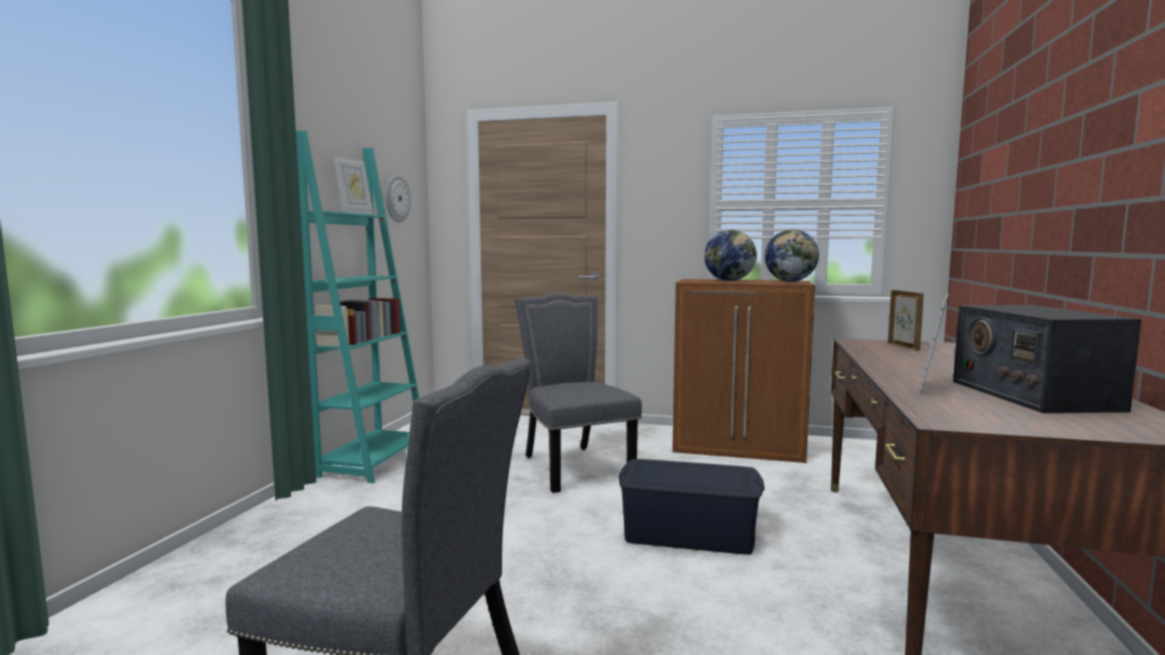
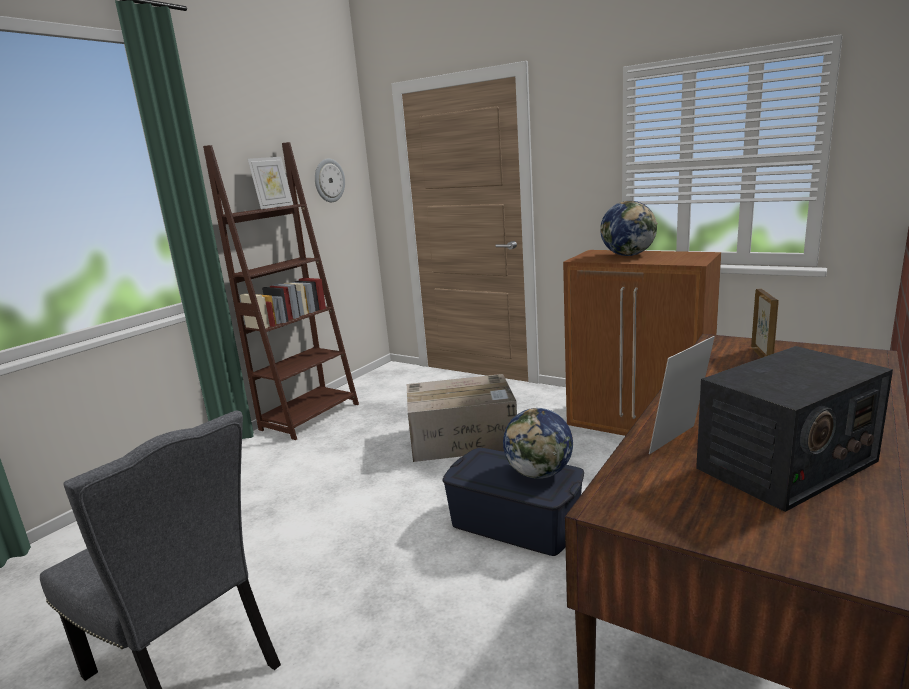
camera: 20 degrees right, 10 degrees up
(374, 461) = (310, 416): turquoise bookcase -> brown bookcase
(575, 469) = (463, 438): grey chair -> cardboard box
(790, 281) = (694, 256): globe -> globe (539, 473)
(1032, 395) = (785, 465): radio -> radio turned 135 degrees counterclockwise

